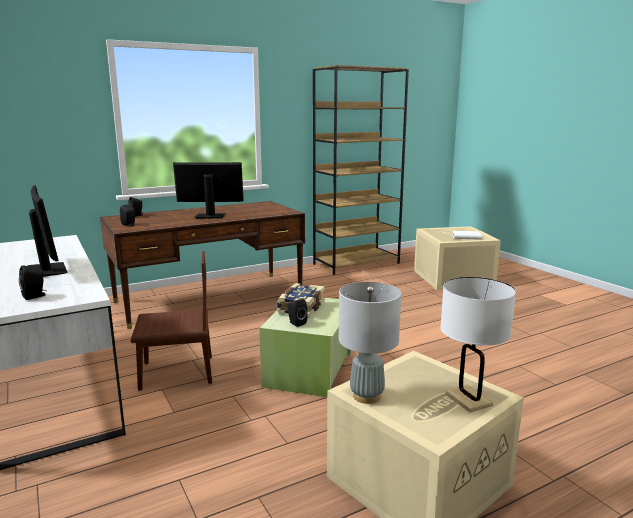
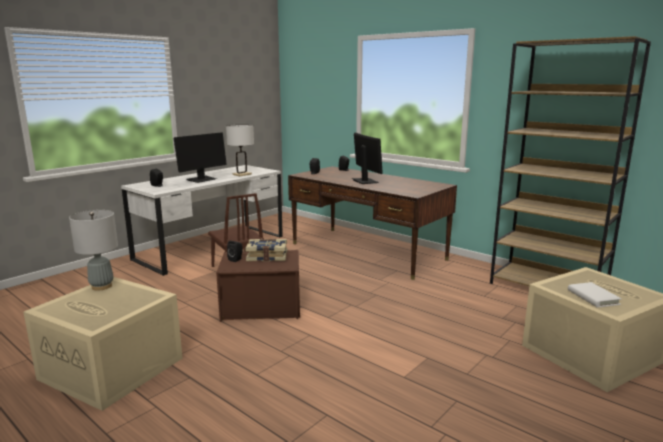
camera: 70 degrees right, 0 degrees up
(310, 369) = (261, 308): green storage box -> brown storage box
(469, 400) = (90, 316): white table lamp -> white table lamp (242, 174)

